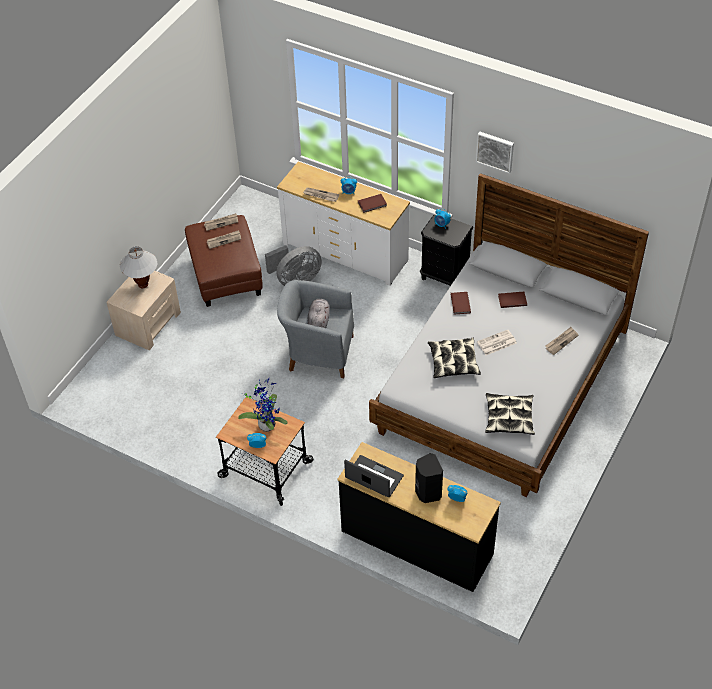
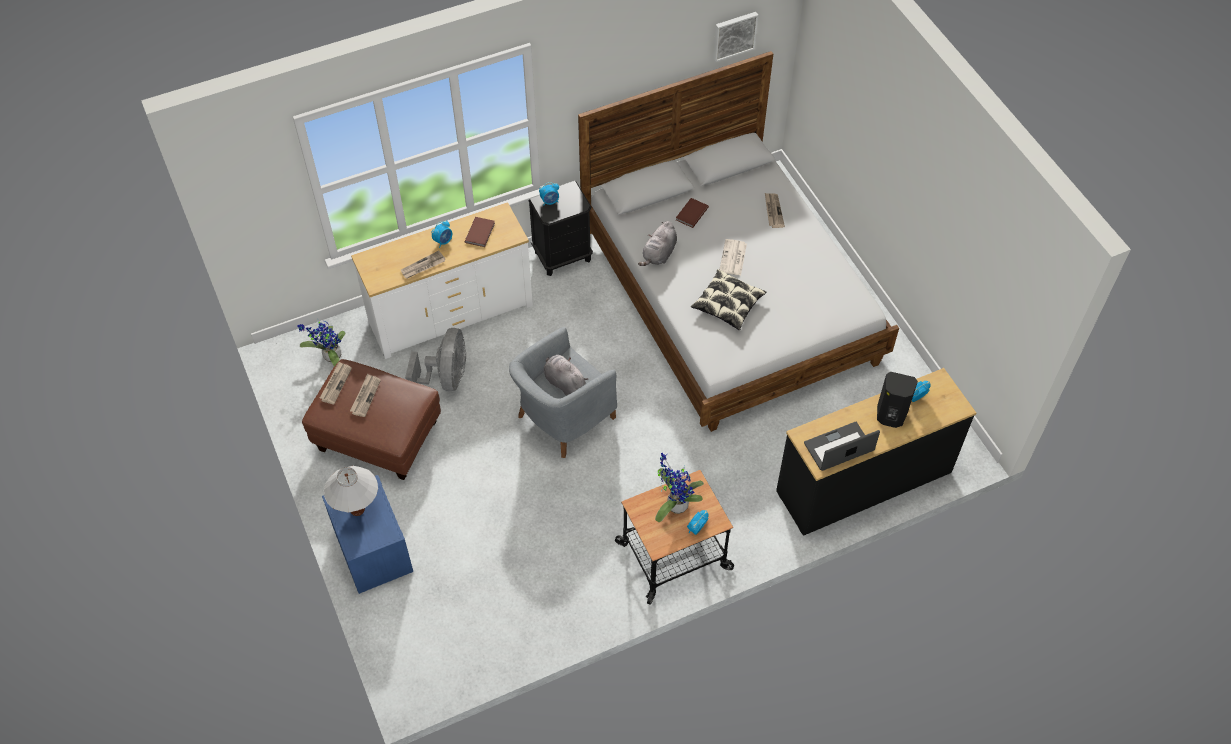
camera: 55 degrees left, 5 degrees up
(148, 323) = (373, 550): beige nightstand -> blue nightstand
(261, 220) = (330, 357): none -> potted plant
(460, 304) = (659, 254): brown book -> grey plush toy
(495, 151) = (590, 77): picture -> picture (734, 35)
(509, 418) = (829, 306): pillow -> none

